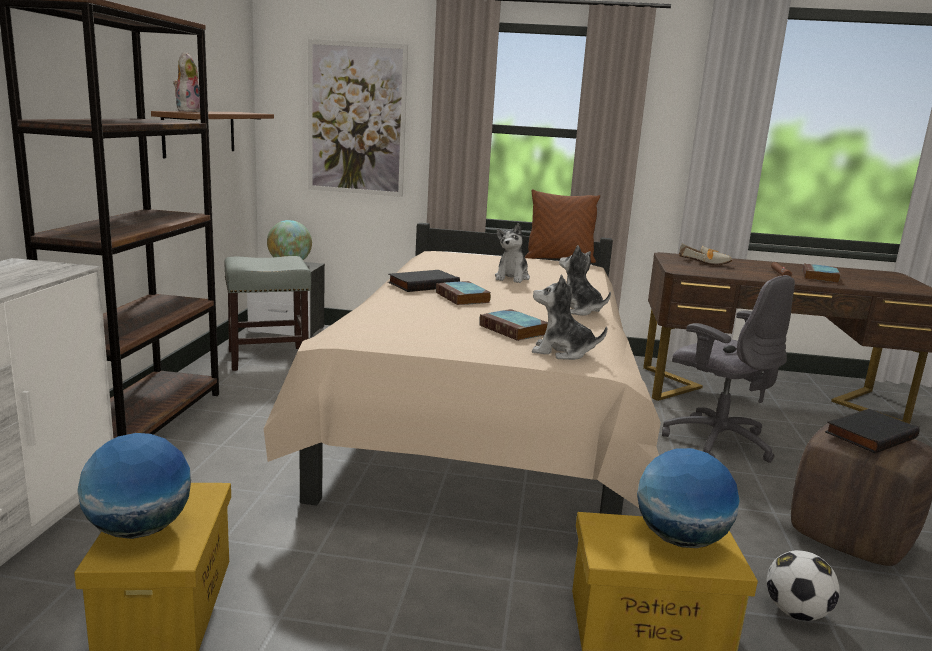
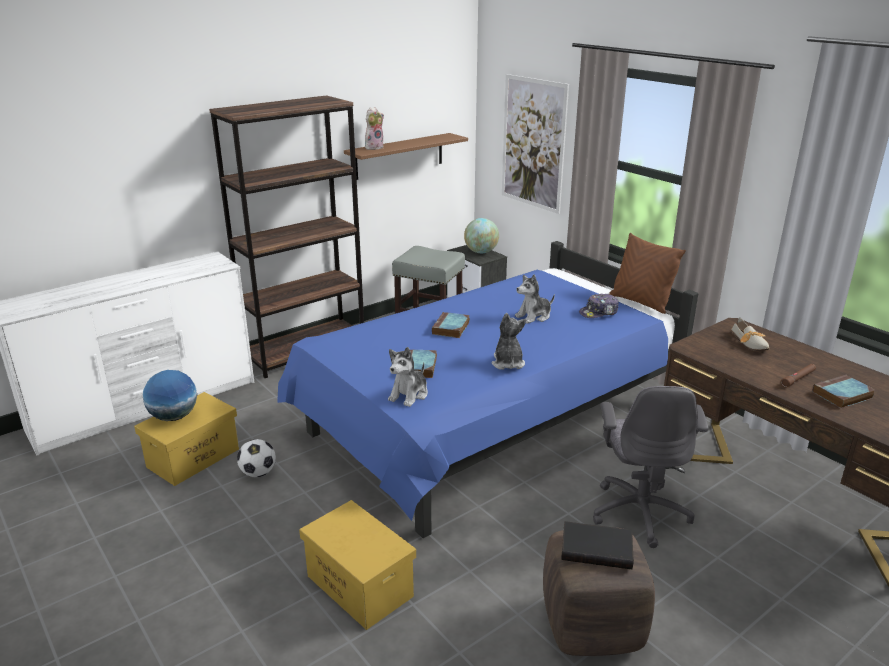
camera: 45 degrees right, 10 degrees up
(423, 284) = (452, 308): black book -> none
(484, 421) = (489, 422): beige bed -> blue bed
(554, 267) = (599, 312): none -> cap
(562, 352) = (409, 395): plush toy -> plush toy turned 120 degrees counterclockwise
(680, 539) = (369, 542): globe -> none
(796, 612) = (451, 634): football -> football (258, 473)

